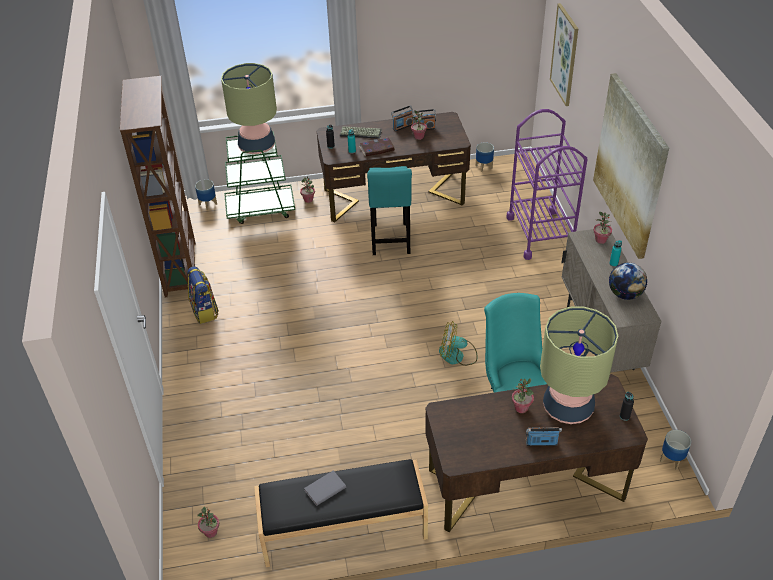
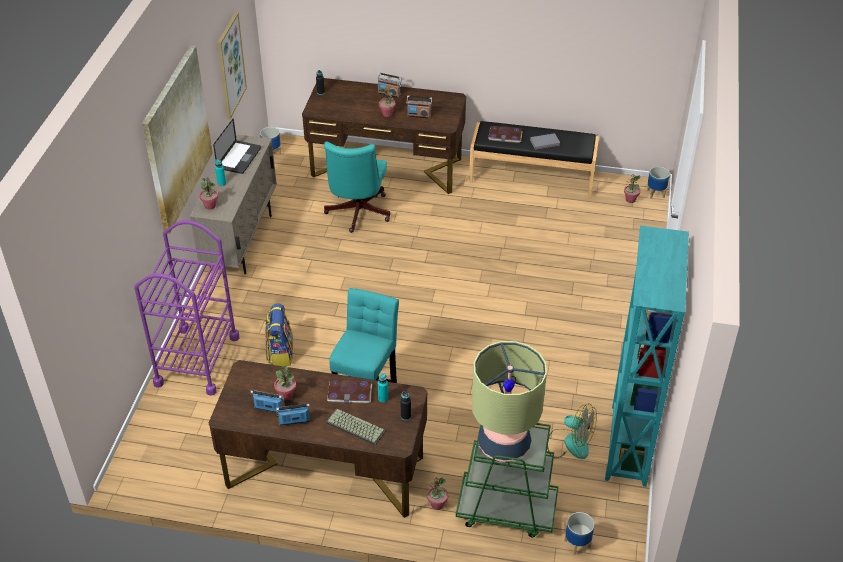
camera: 160 degrees left, 0 degrees up
(181, 268) = (627, 445): brown bookcase -> turquoise bookcase
(205, 311) = (607, 380): backpack -> backpack (280, 353)
(379, 483) = (505, 136): none -> book
(457, 355) = (375, 264): fan -> fan (570, 443)
(482, 418) = (419, 115): none -> radio
(484, 167) = (177, 483): planter -> planter (655, 193)
(565, 55) = (93, 273): picture -> picture (230, 66)
(568, 407) = (354, 106): table lamp -> none
(625, 294) = (239, 158): globe -> laptop

